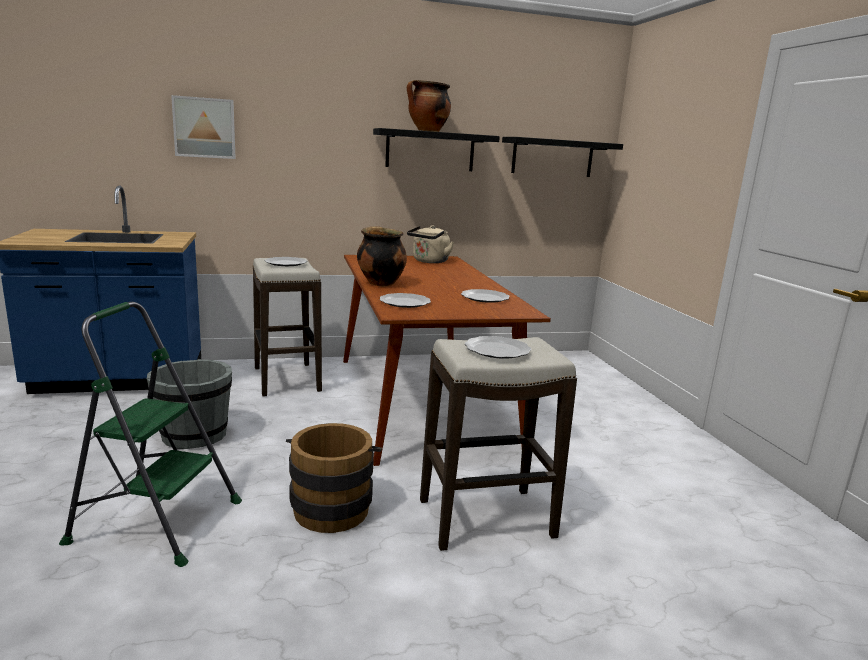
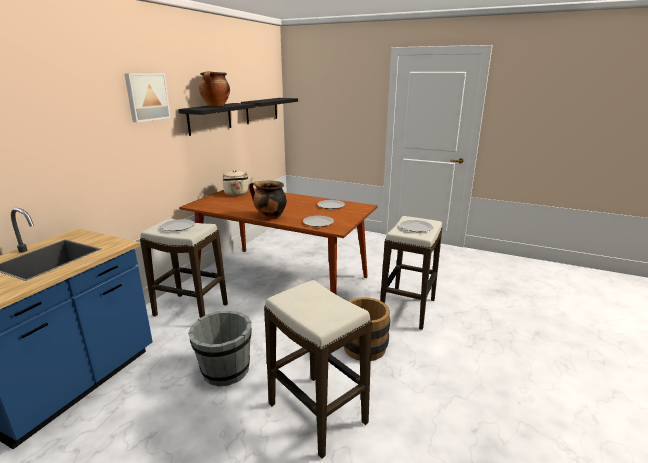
camera: 50 degrees left, 5 degrees up
(152, 519) = (317, 413): green step ladder -> stool
(204, 128) = (62, 131): picture -> picture (147, 97)

